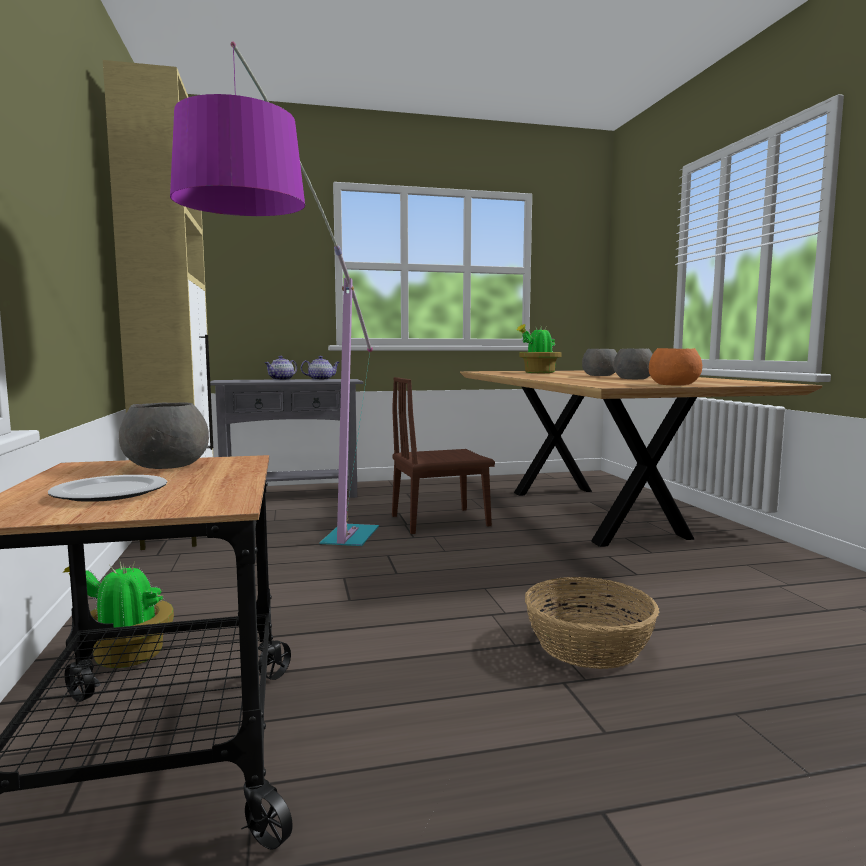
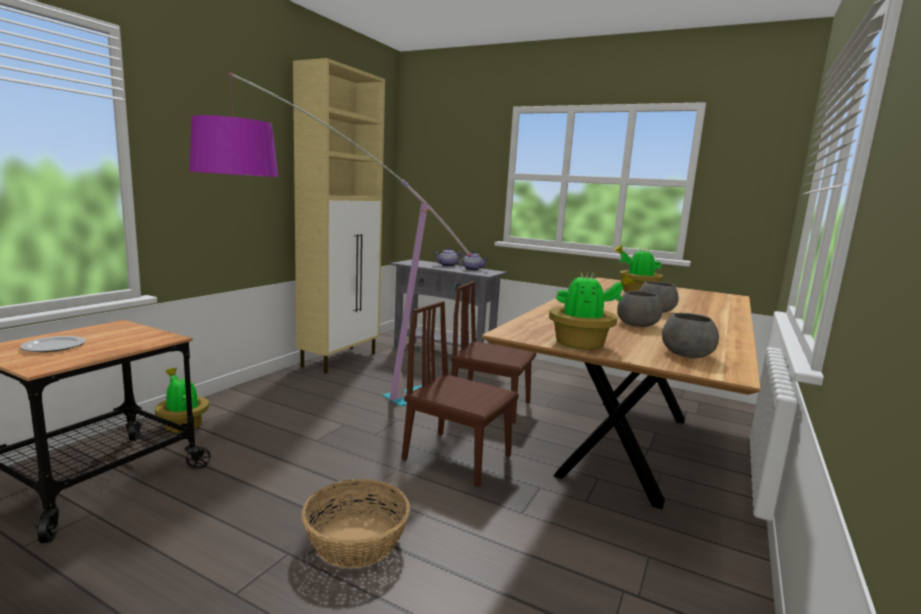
camera: 40 degrees right, 5 degrees up
(167, 465) = (133, 334): grey bowl -> grey bowl (687, 354)
(509, 561) = (457, 457): none -> brown chair
(673, 385) = (582, 344): orange bowl -> potted plant

